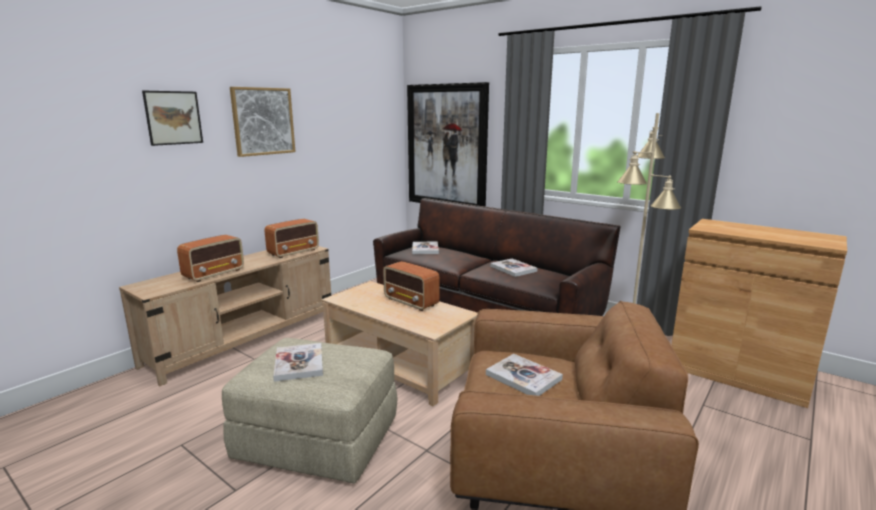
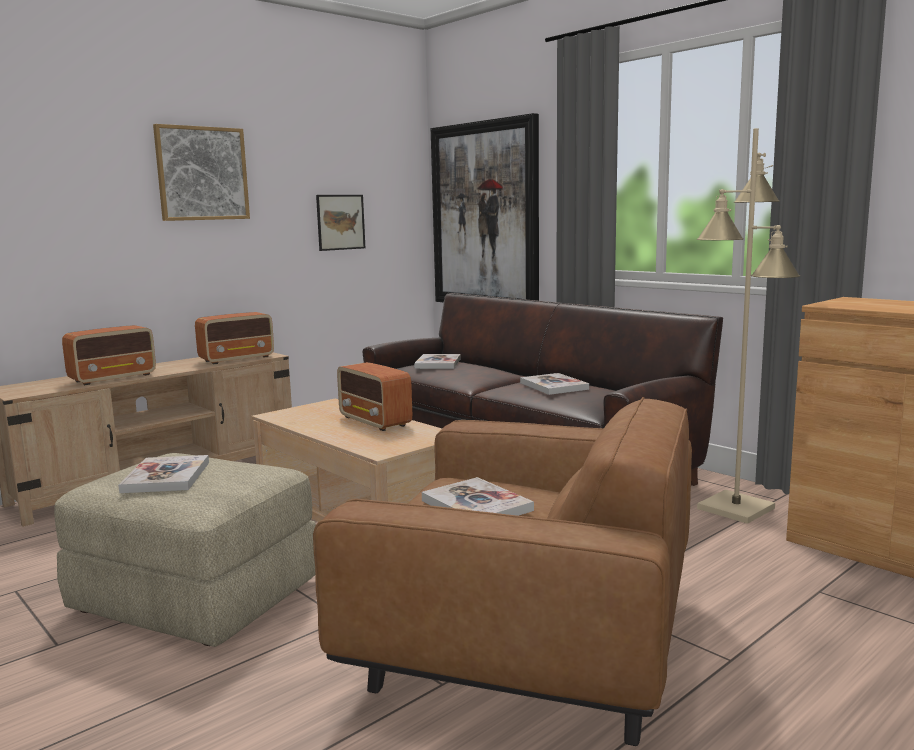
camera: 10 degrees right, 5 degrees down
(173, 118) = (71, 163): picture -> picture (340, 222)

